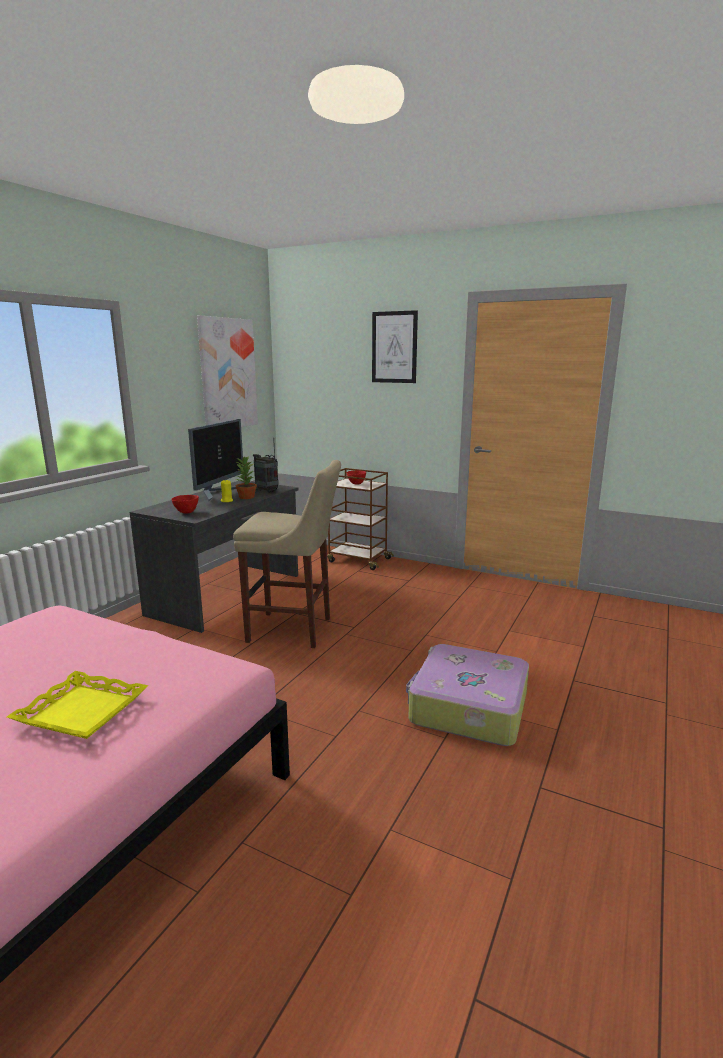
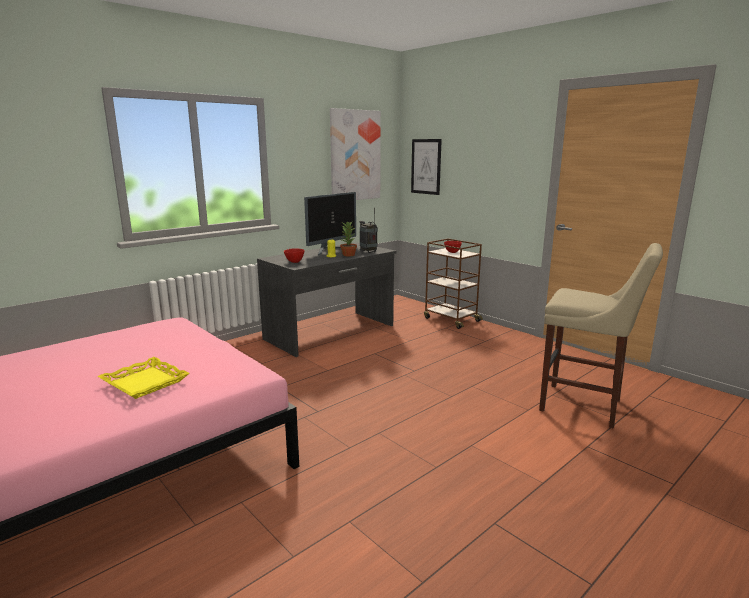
camera: 20 degrees right, 0 degrees up
(294, 630) = (365, 366): beige stool -> beige stool (585, 406)
(394, 347) = (494, 132): picture -> picture (426, 166)
(467, 707) = (471, 449): suitcase -> none

